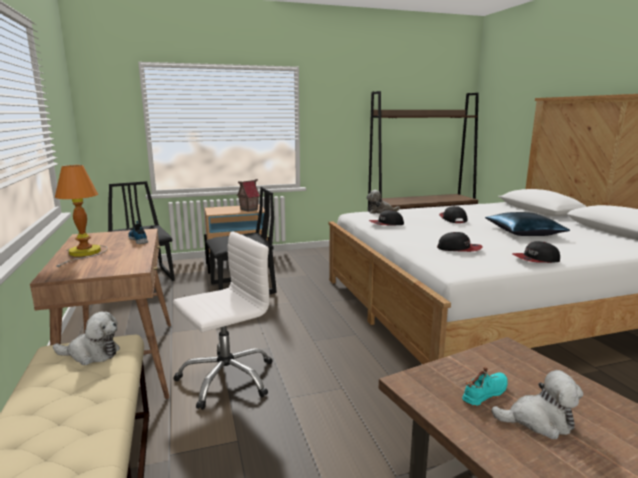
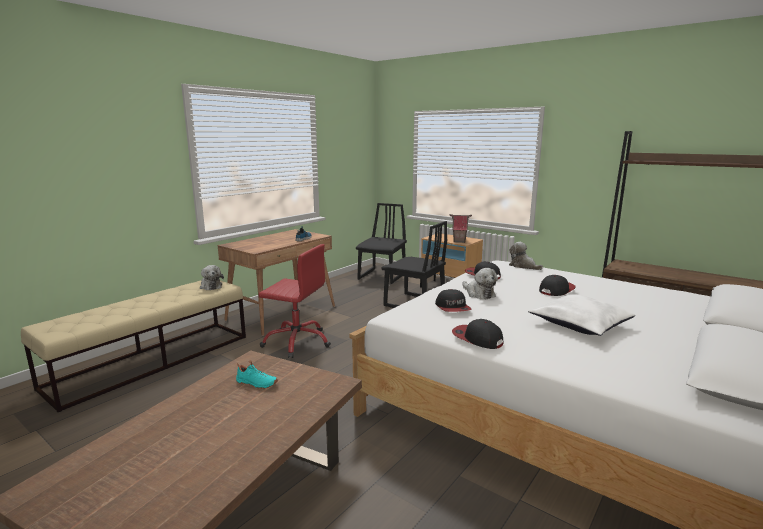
camera: 55 degrees right, 0 degrees up
(85, 253) = (268, 238): table lamp -> none
(226, 378) = (297, 342): white office chair -> red office chair
(524, 232) = (579, 324): blue pillow -> white pillow
(539, 421) = (234, 405): plush toy -> plush toy (478, 294)

